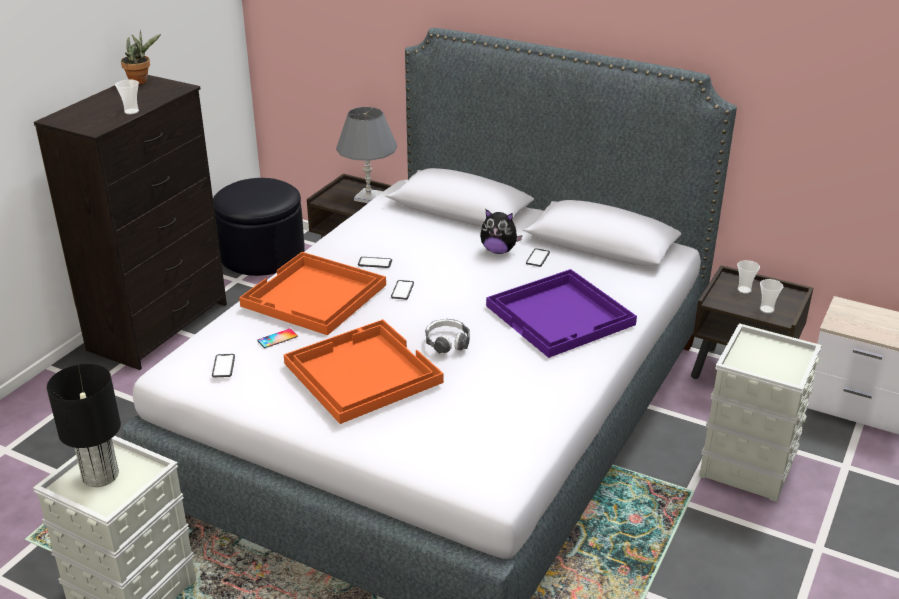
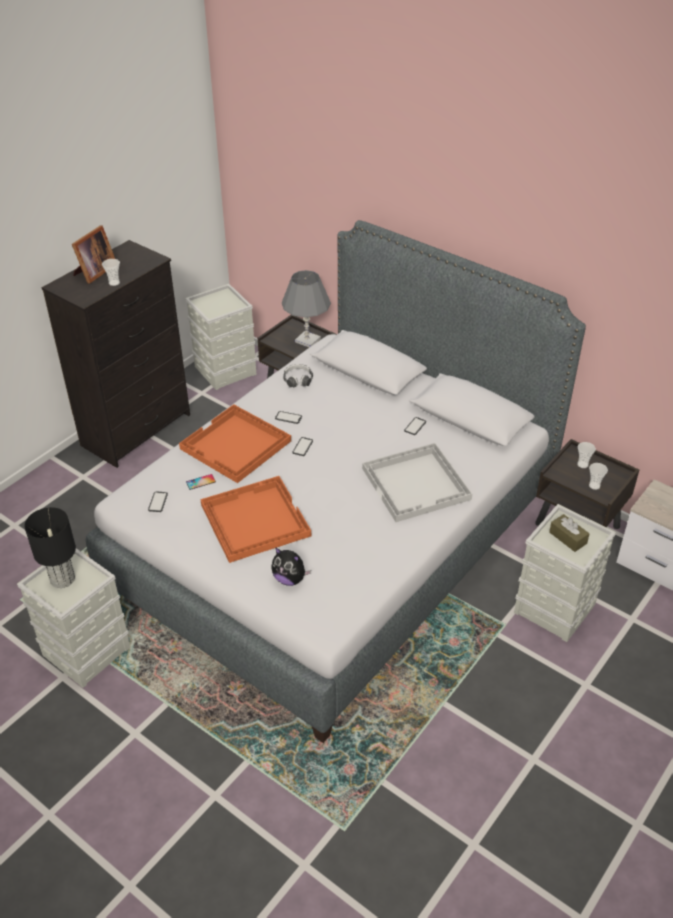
camera: 10 degrees right, 10 degrees up
(102, 104) = (94, 272): none -> picture frame
(141, 81) = (127, 249): potted plant -> none
(262, 254) = (225, 370): black ottoman -> grey storage box
(447, 342) = (324, 499): headphones -> headphones (298, 379)
(499, 251) = (386, 416): plush toy -> plush toy (290, 579)
(561, 315) = (417, 484): purple tray -> white tray
(765, 358) = (568, 538): none -> brown tissue box

